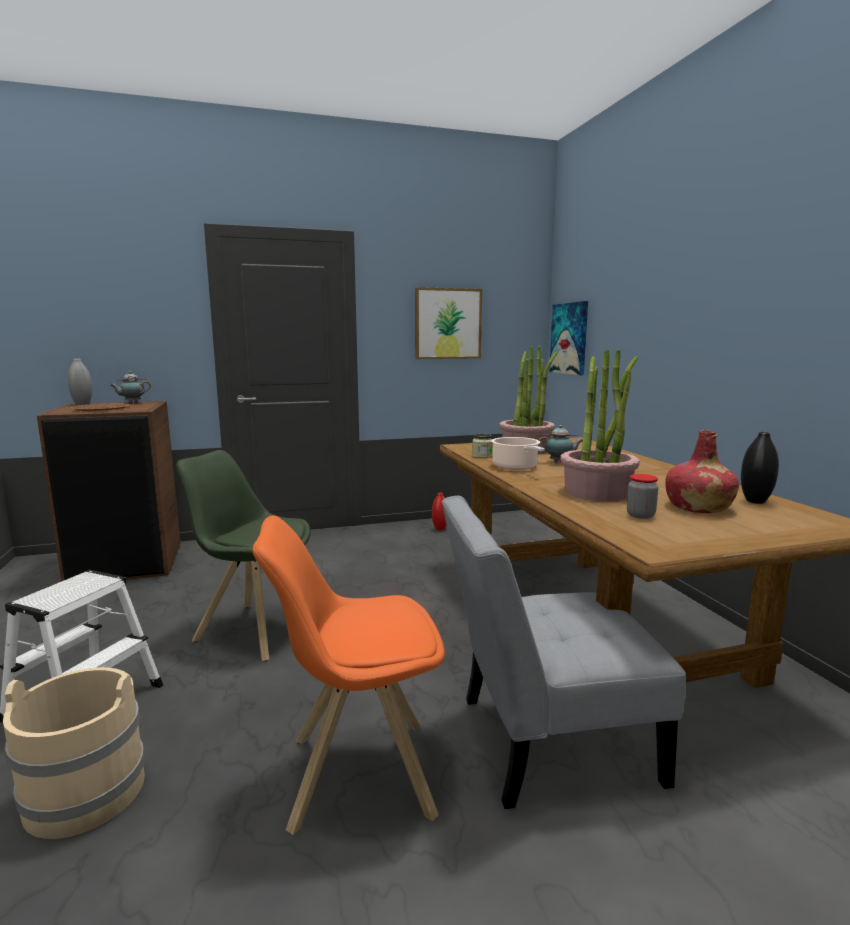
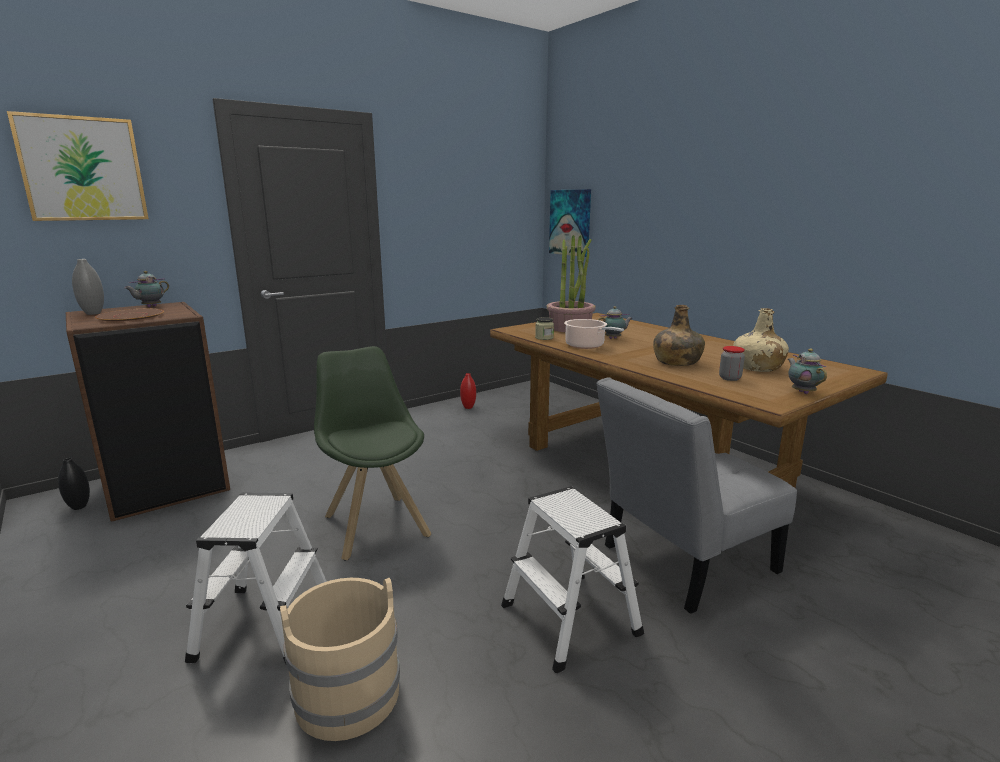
camera: 20 degrees left, 5 degrees up
(255, 630) = (375, 525): green chair -> green chair turned 60 degrees clockwise
(359, 774) = (569, 618): orange chair -> white step ladder
(448, 324) = (461, 209): picture -> picture (82, 169)
(597, 492) = (676, 362): potted plant -> green bottle
(697, 507) = (757, 367): red bottle -> beige bottle
(720, 541) = (802, 392): none -> teapot
(755, 501) = (786, 358): black vase -> black vase (79, 507)

